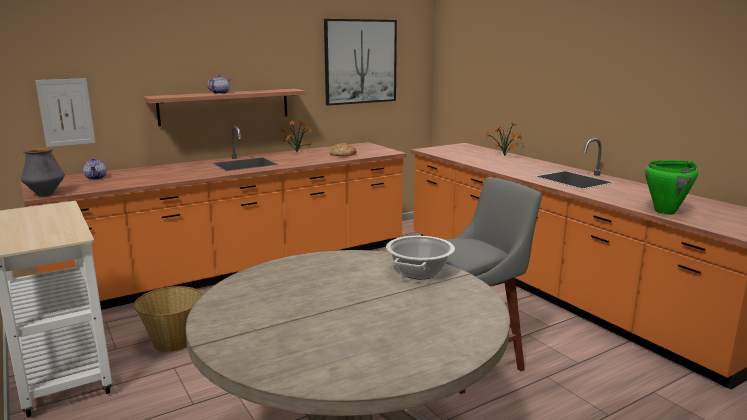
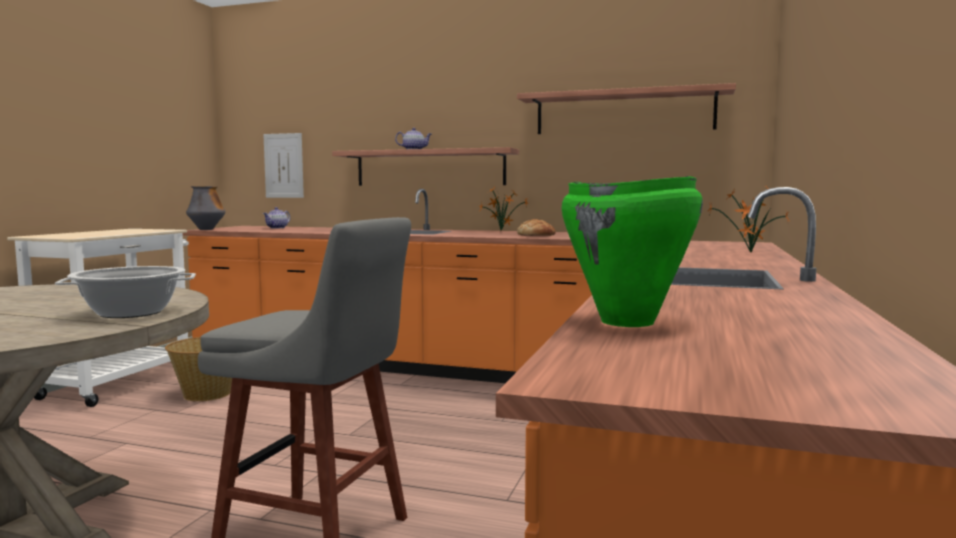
camera: 50 degrees right, 10 degrees down
(360, 61) = (624, 112): picture -> shelf

